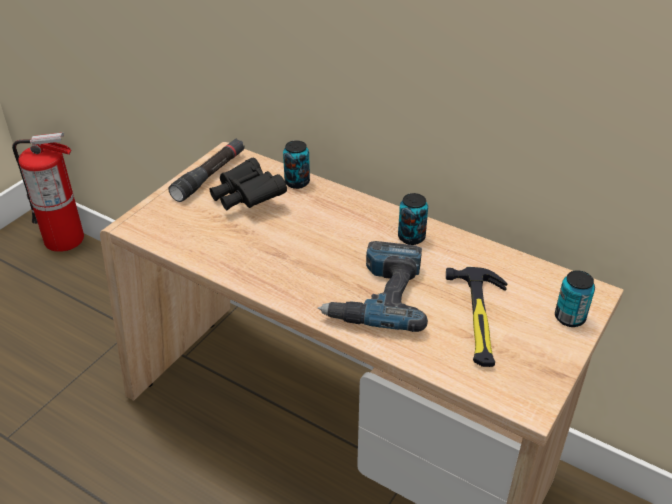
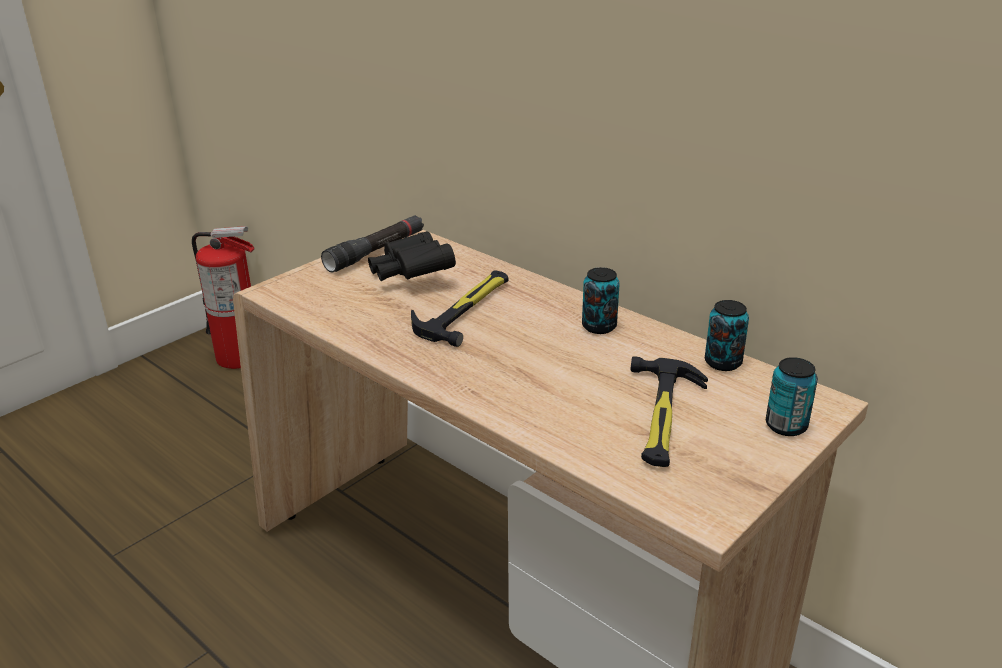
camera: 10 degrees right, 10 degrees down
(297, 182) = (476, 264): can -> can (723, 362)
(301, 229) = (465, 309): none -> hammer
(377, 295) = (538, 380): power drill -> none

